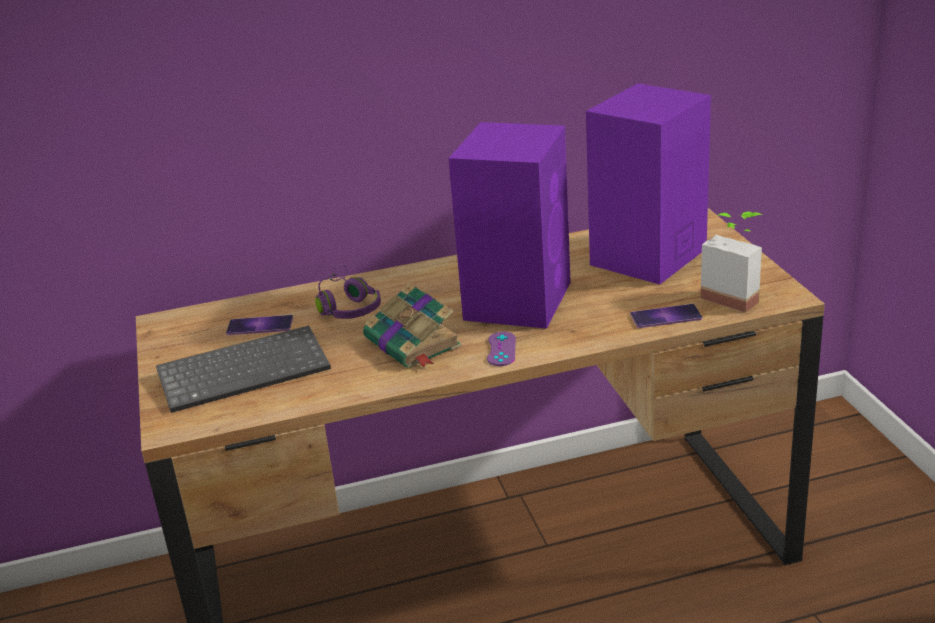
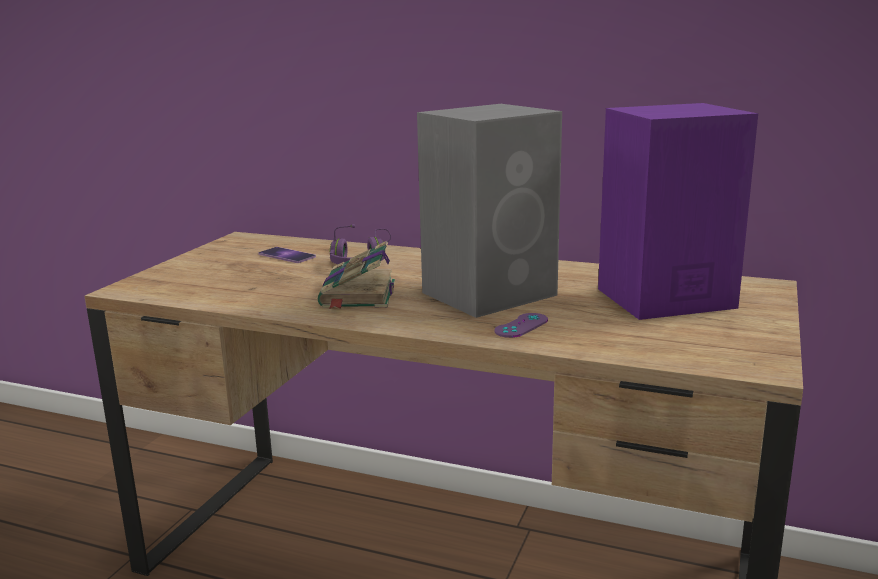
camera: 35 degrees right, 10 degrees down
(245, 370) = (226, 275): keyboard -> none
(501, 349) = (412, 319): purple game controller -> purple game controller (521, 326)
(518, 299) = (491, 293): purple speaker -> grey speaker
(666, 316) = (599, 343): phone -> none
(735, 296) = (703, 350): potted plant -> none

